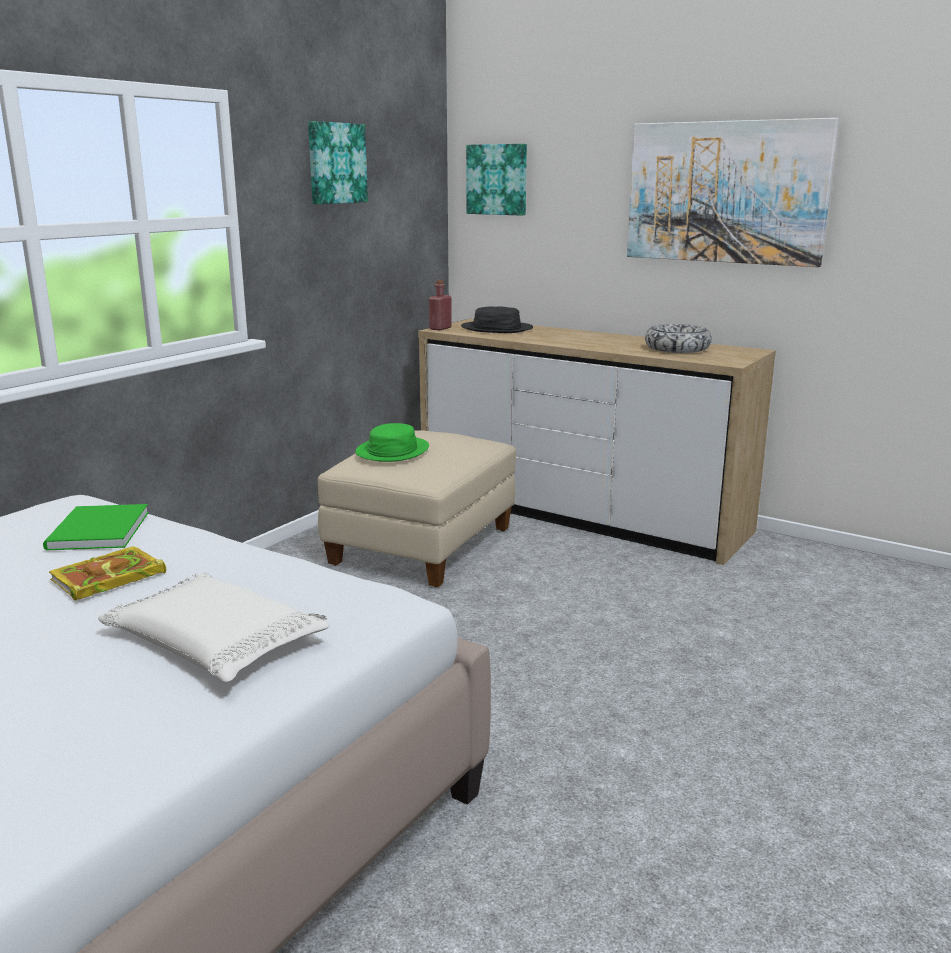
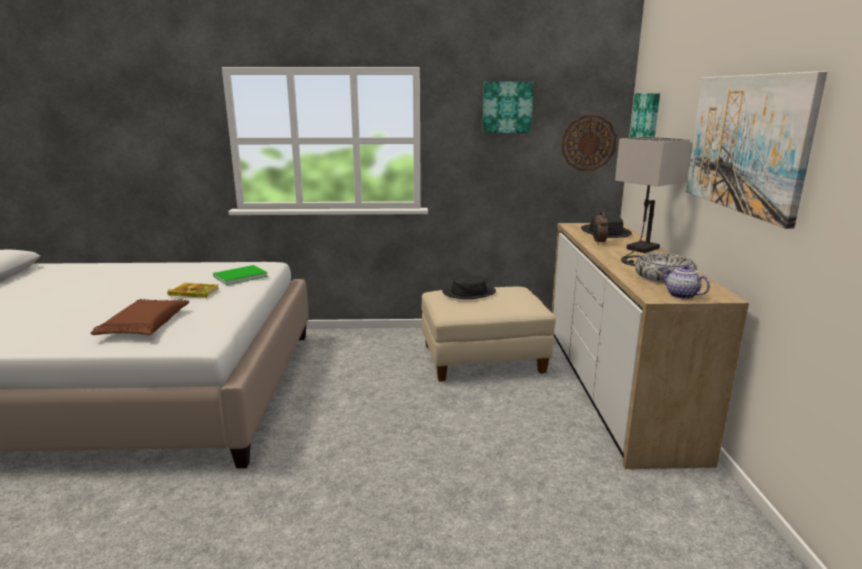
camera: 55 degrees right, 0 degrees up
(214, 637) = (145, 323): white pillow -> brown pillow
(392, 451) = (469, 292): green hat -> black hat
(417, 215) = (588, 143): none -> wall clock
(440, 328) = (573, 224): red bottle -> none
(531, 338) = (598, 243): none -> alarm clock
(594, 338) = (640, 254): none -> table lamp
(734, 357) = (681, 295): none -> teapot

